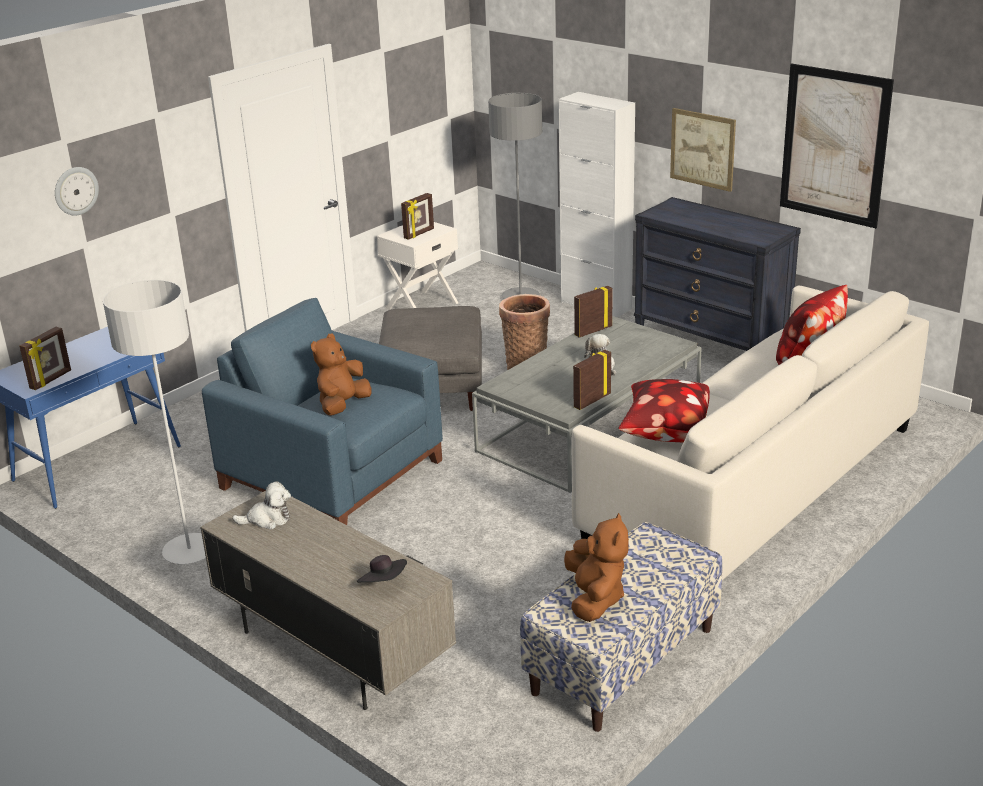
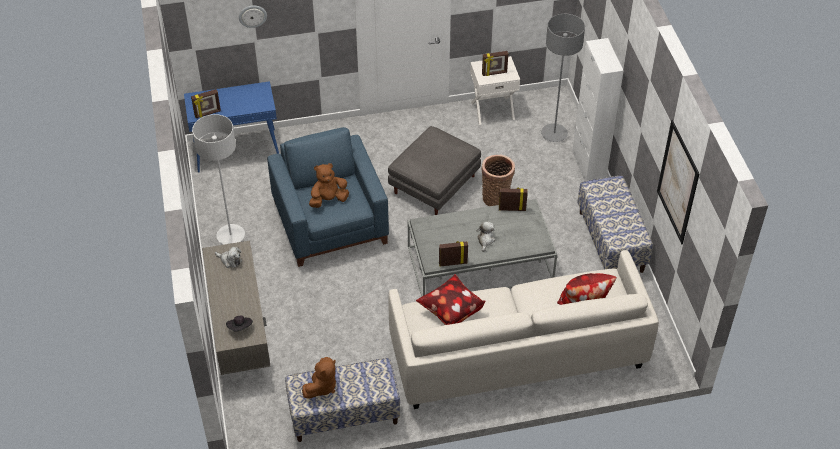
camera: 35 degrees right, 20 degrees up
(702, 149) = (640, 126): picture -> none
(711, 349) = (611, 241): black dresser -> bench

